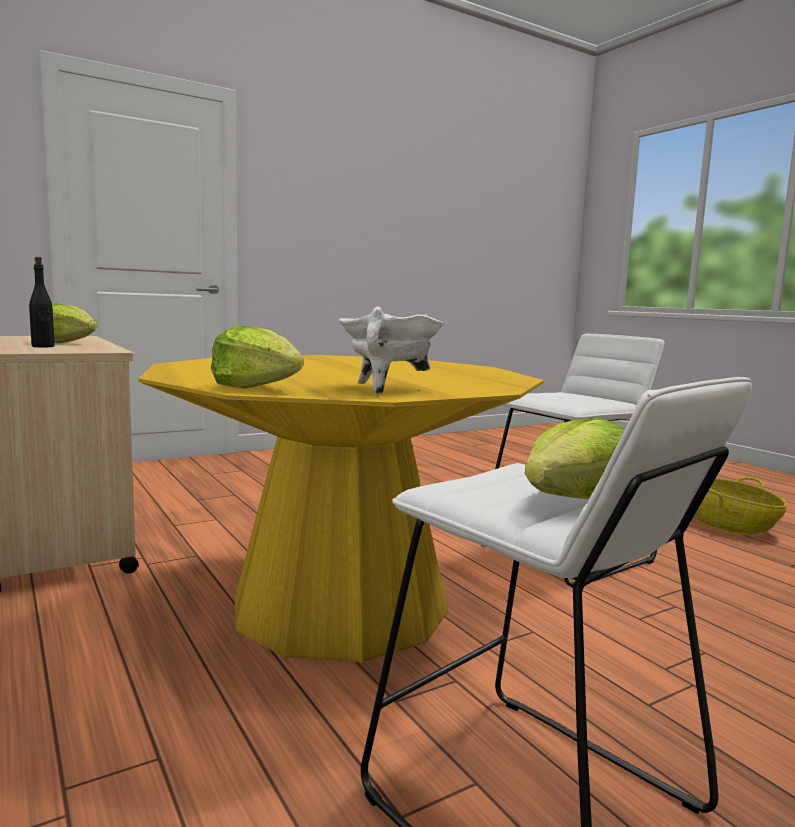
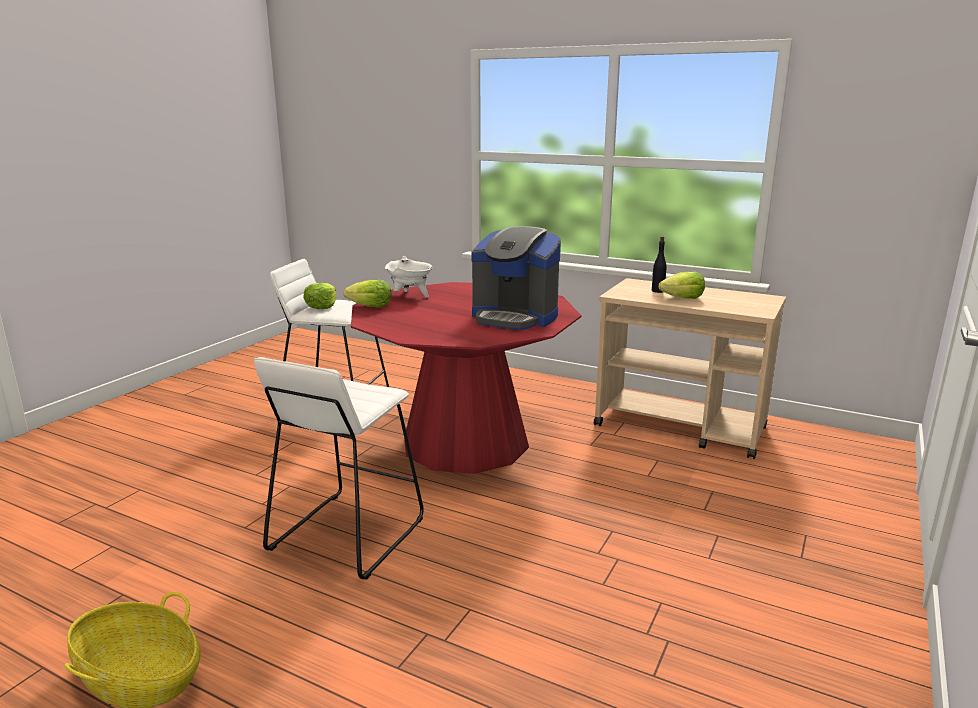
camera: 150 degrees right, 10 degrees up
(256, 387) = (455, 287): lettuce -> lettuce (370, 306)
(308, 361) = (515, 317): none -> coffee machine
(340, 604) = (466, 442): yellow dining table -> red dining table

